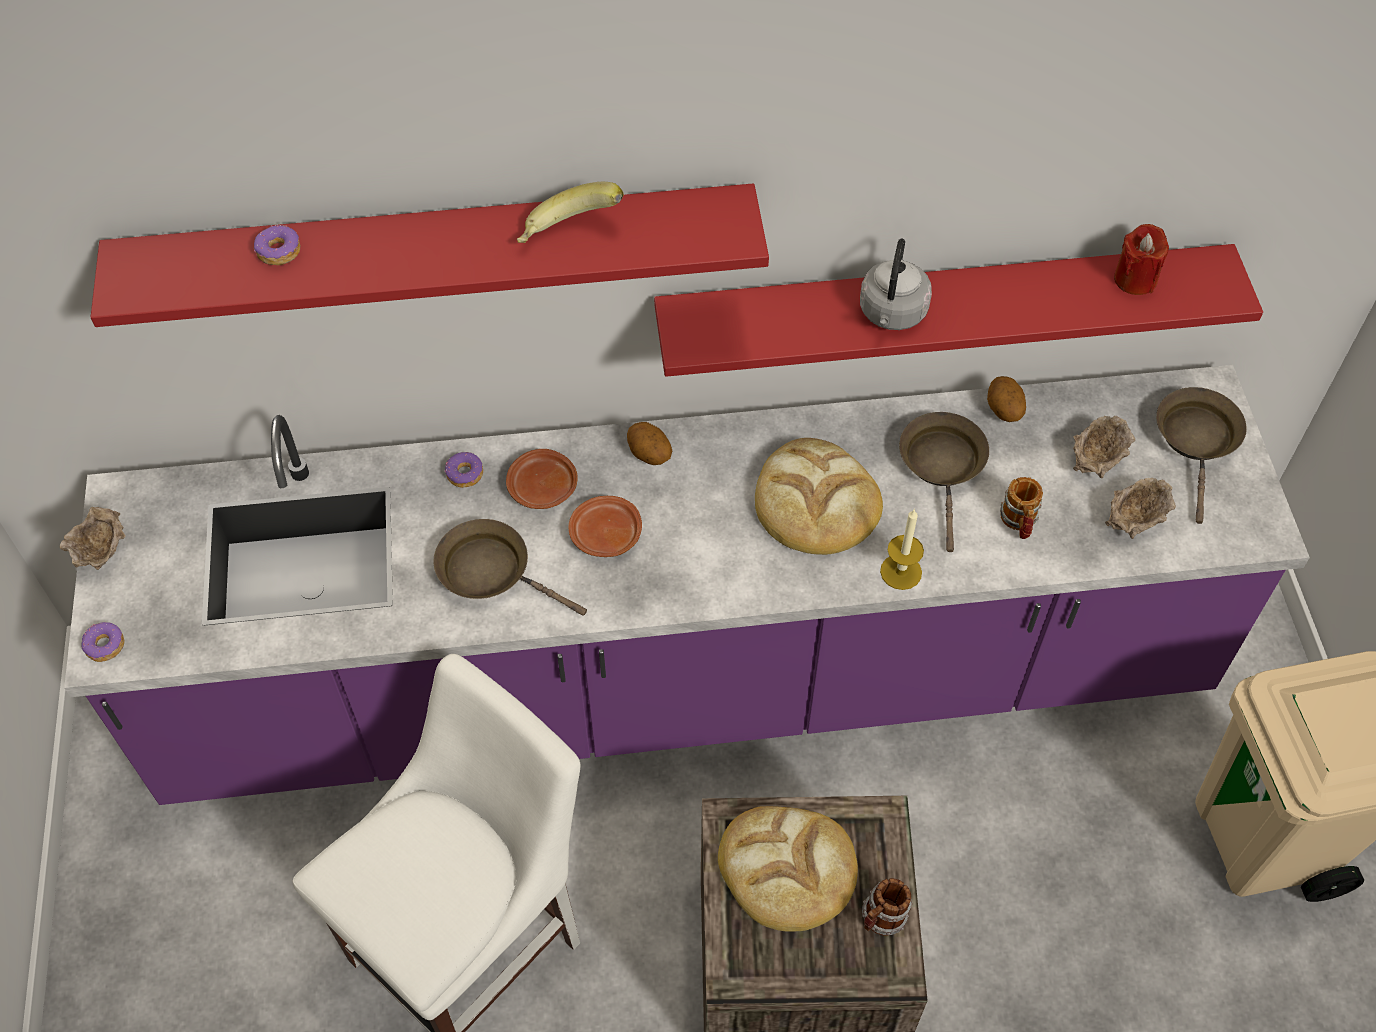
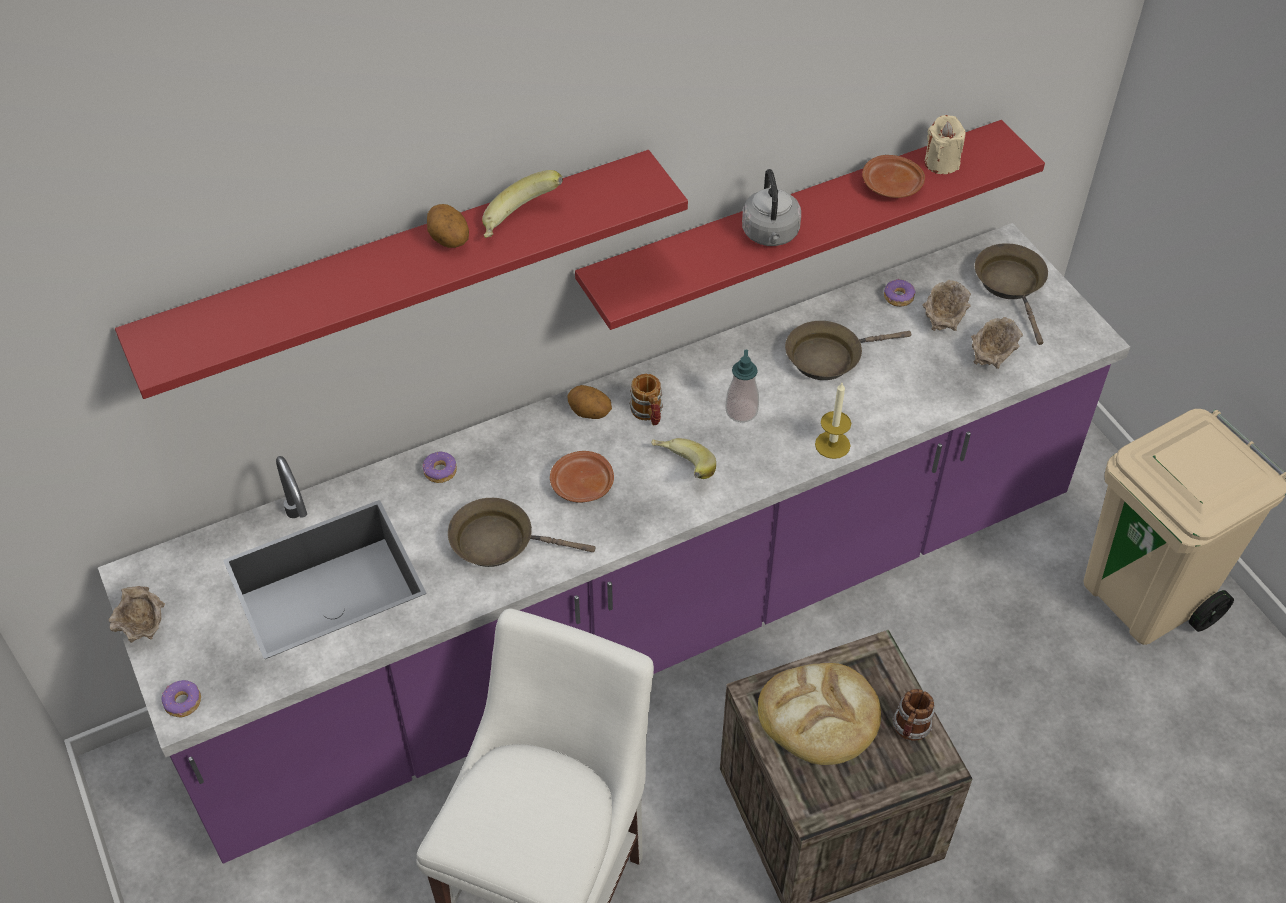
camera: 20 degrees left, 5 degrees down
(278, 251) = (281, 297): donut -> donut (898, 297)
(543, 488) = (512, 463): brown plate -> brown plate (892, 186)
(719, 551) = (681, 470): none -> banana
(816, 501) = (741, 411): bread -> soap dispenser
(943, 466) = (829, 357): brown frying pan -> brown frying pan turned 90 degrees counterclockwise
(1003, 411) = (856, 302): potato -> potato (448, 241)
(1019, 522) = (906, 382): mug -> mug (648, 414)
(1135, 279) = (941, 163): red candle -> beige candle

